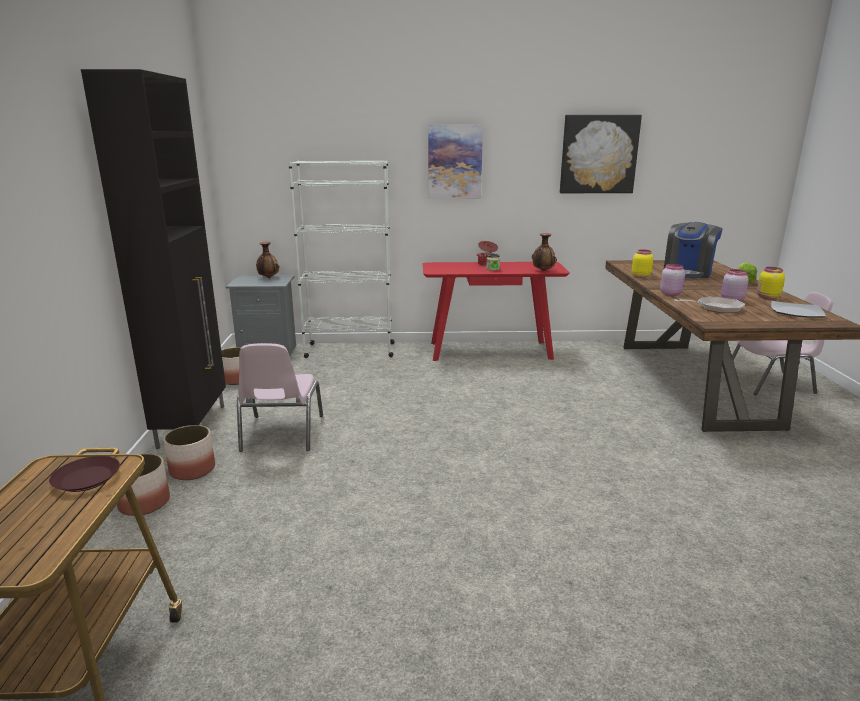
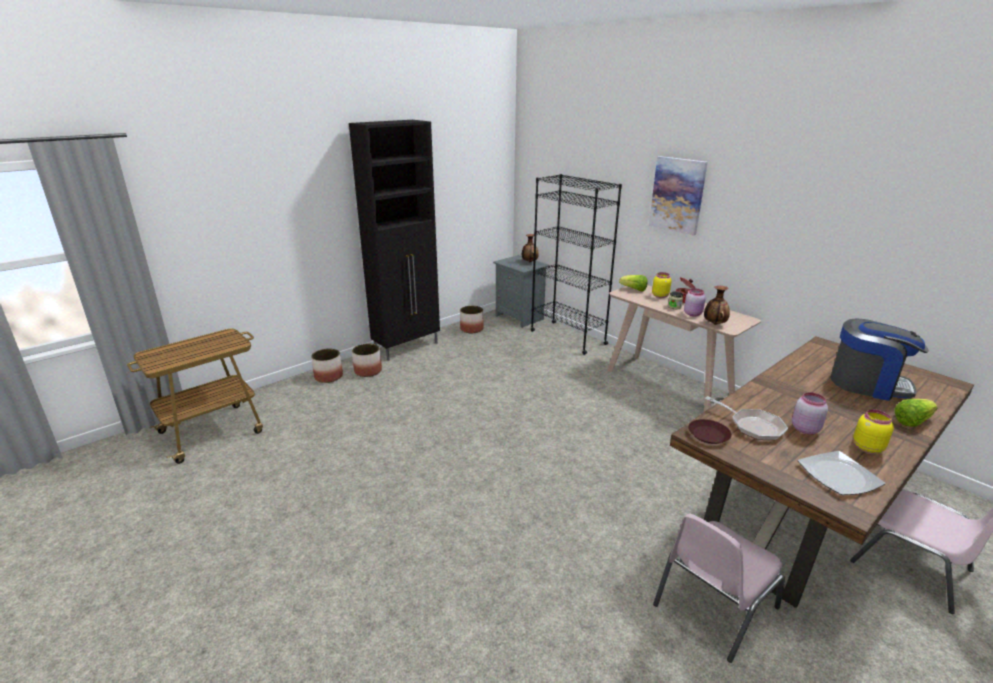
camera: 50 degrees right, 5 degrees up
(86, 479) = (222, 344): brown plate -> brown plate (708, 435)
(281, 434) = (432, 373): pink chair -> pink chair (712, 606)
(349, 350) = (567, 337): white bookcase -> black bookcase
(436, 267) = (634, 289): none -> lettuce
(490, 350) = (668, 383): red console table -> beige console table
(598, 154) = (831, 212): picture -> none
(640, 276) = (791, 365): yellow jar -> yellow jar (660, 296)
(670, 293) = (758, 393): pink jar -> pink jar (693, 314)
(688, 273) = (867, 384): coffee machine -> coffee machine turned 150 degrees counterclockwise

